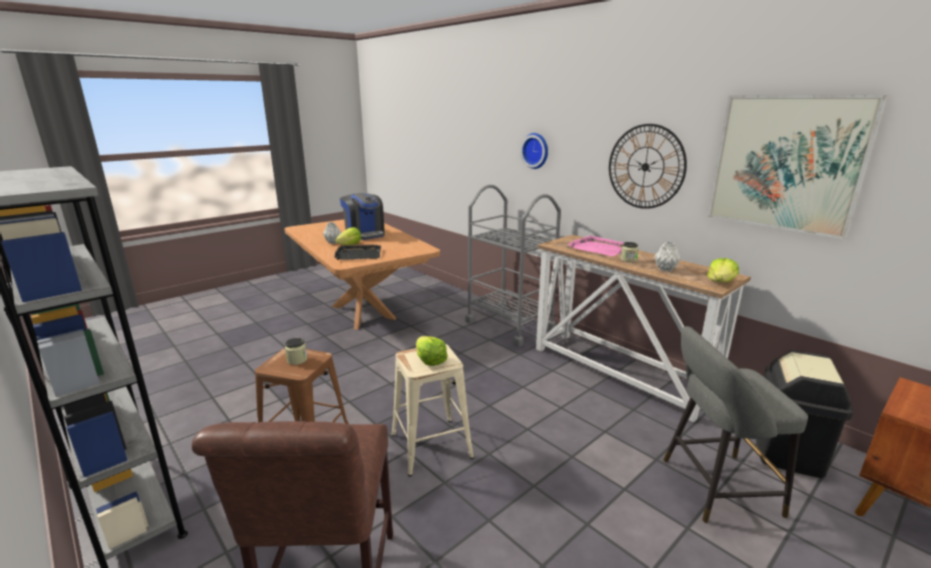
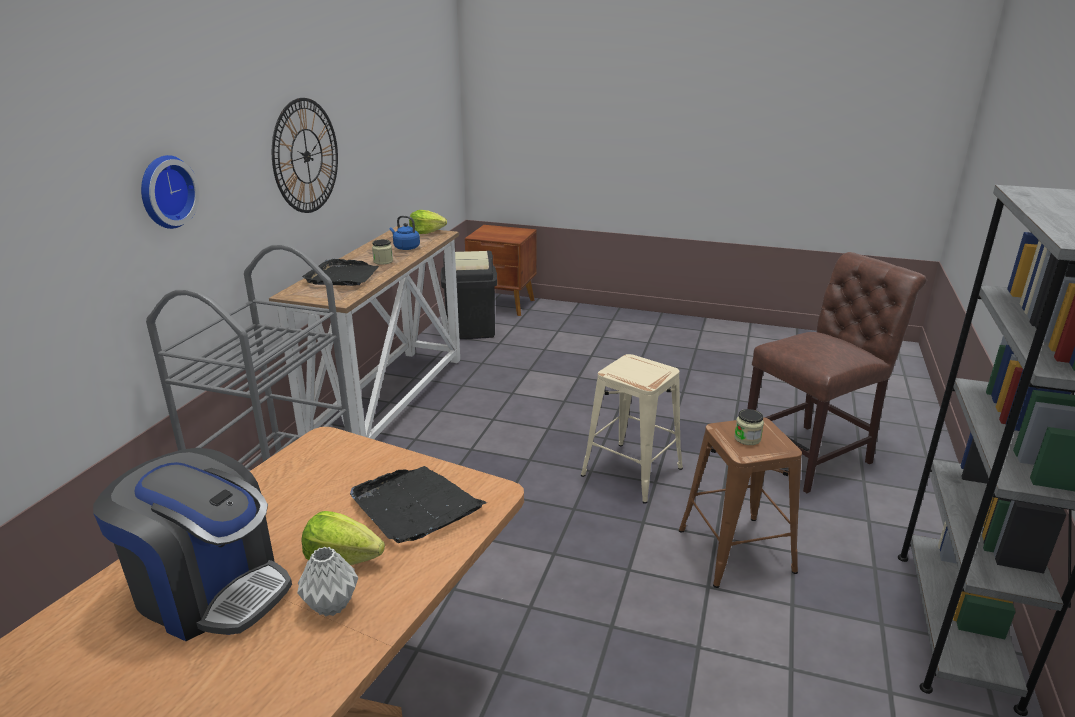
camera: 120 degrees left, 5 degrees up
(365, 234) = (210, 590): coffee machine -> coffee machine turned 90 degrees clockwise
(430, 360) = (640, 369): lettuce -> none
(599, 248) = (342, 276): pink tray -> black tray
(665, 269) = (405, 247): grey vase -> blue kettle
(714, 487) = (540, 350): grey stool -> none
(786, 163) = (383, 114): picture -> none

